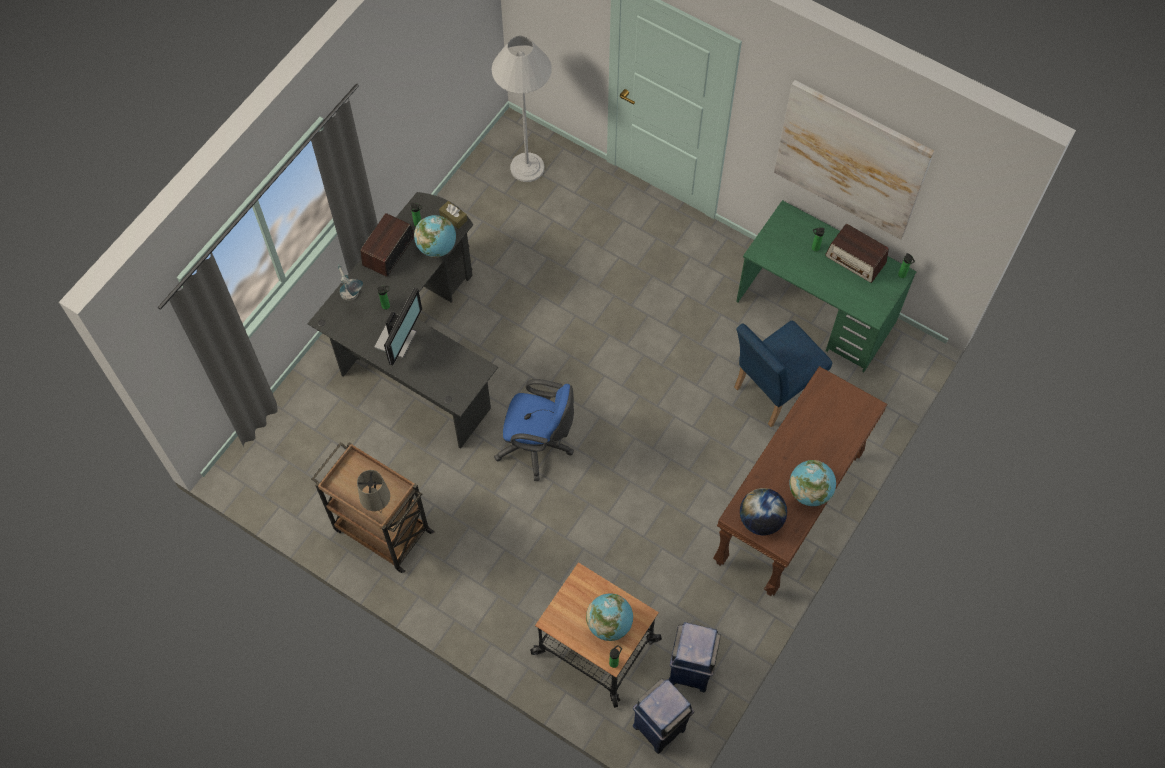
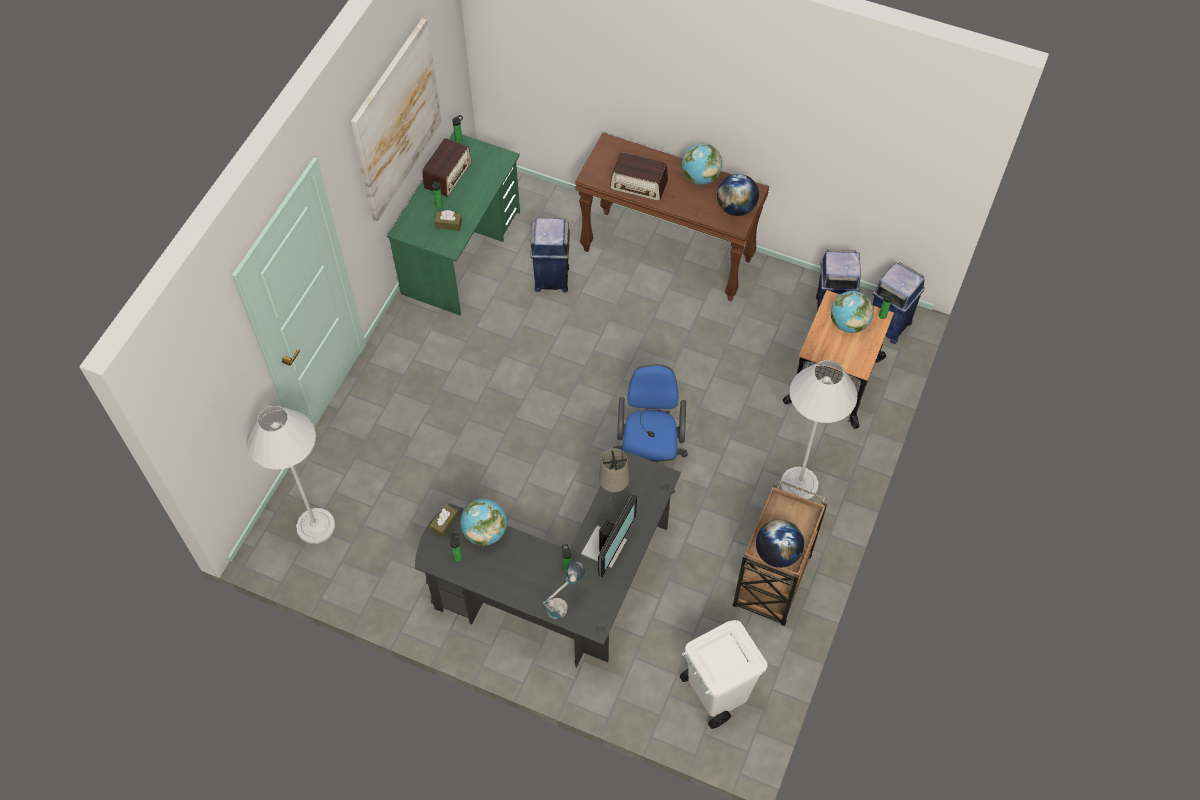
camera: 100 degrees left, 5 degrees down
(289, 458) = (716, 693): none -> white trash can
(348, 476) = (777, 553): none -> globe
(381, 517) = (811, 513): beige table lamp -> beige table lamp (613, 503)
(388, 251) = (498, 580): radio -> radio (639, 185)
(397, 340) = (606, 547): monitor -> monitor turned 105 degrees clockwise
(480, 580) = (799, 484): none -> white floor lamp
(772, 391) = (552, 278): blue chair -> blue trash can
(789, 254) = (448, 224): none -> brown tissue box

